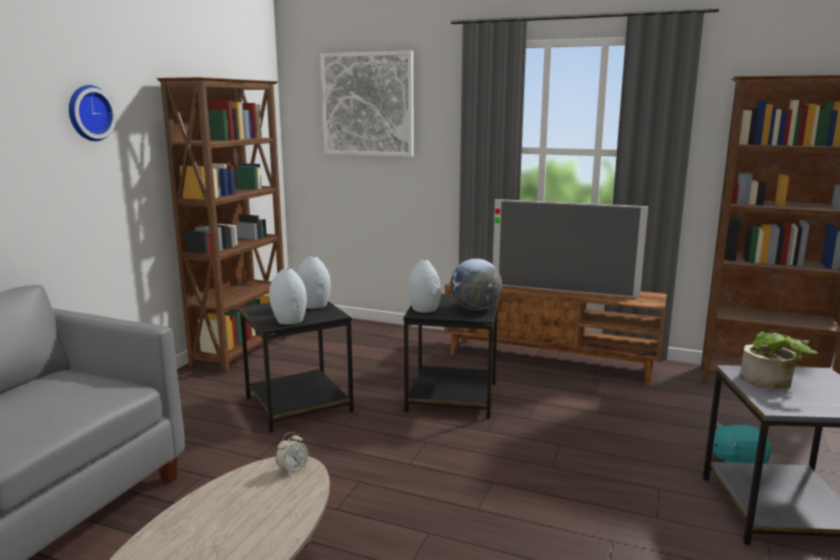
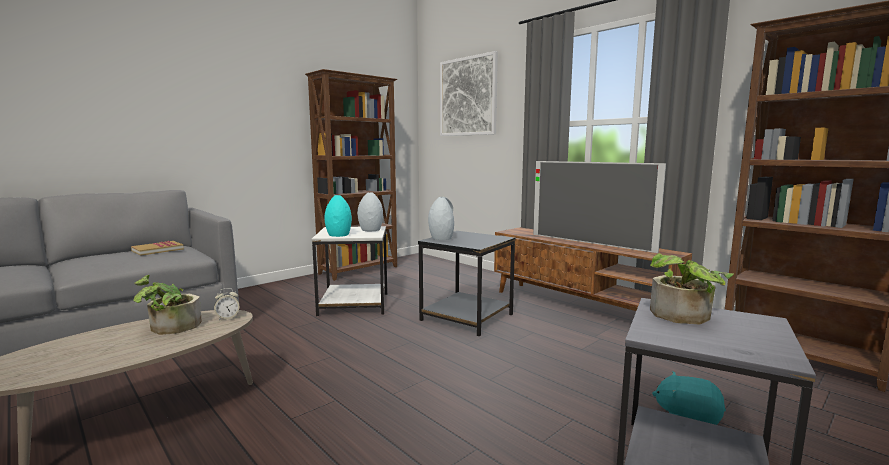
camera: 25 degrees right, 5 degrees down
(59, 388) = (157, 250): none -> book
(88, 113) = (250, 92): wall clock -> none
(244, 502) = (170, 328): none -> potted plant
(290, 321) = (339, 235): grey vase -> turquoise vase
(299, 404) = (355, 303): black side table -> white side table
(475, 309) = (481, 241): globe -> none

